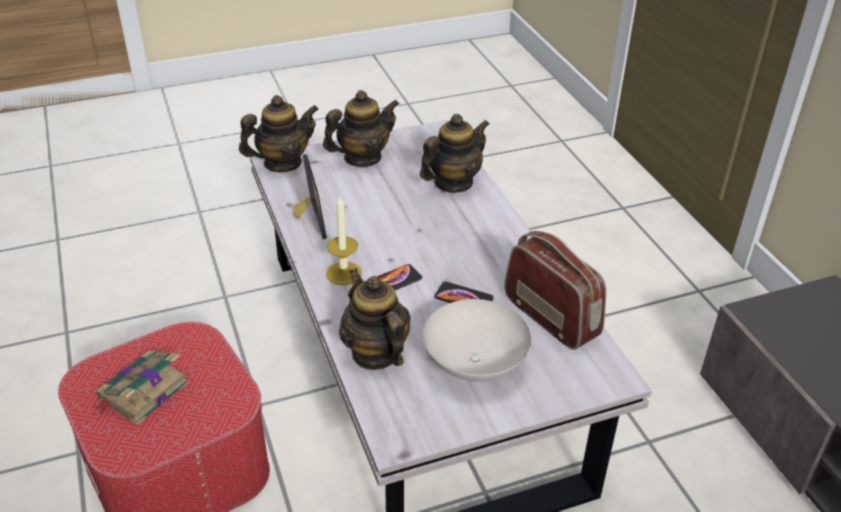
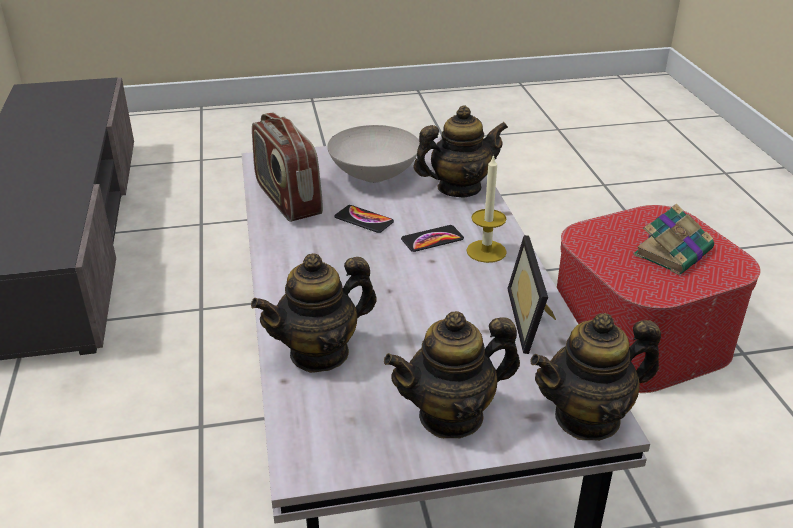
camera: 170 degrees left, 5 degrees down
(375, 353) = (459, 188): teapot -> teapot turned 90 degrees counterclockwise

